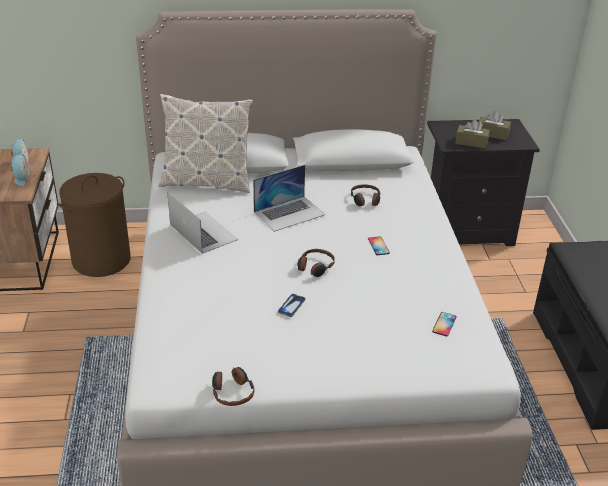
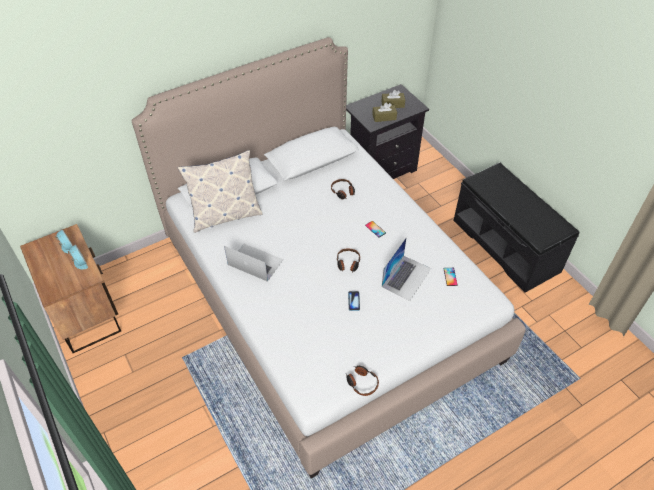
camera: 25 degrees left, 15 degrees up
(102, 260) = (147, 288): brown laundry basket -> none
(289, 213) = (301, 223): laptop -> laptop (406, 277)

